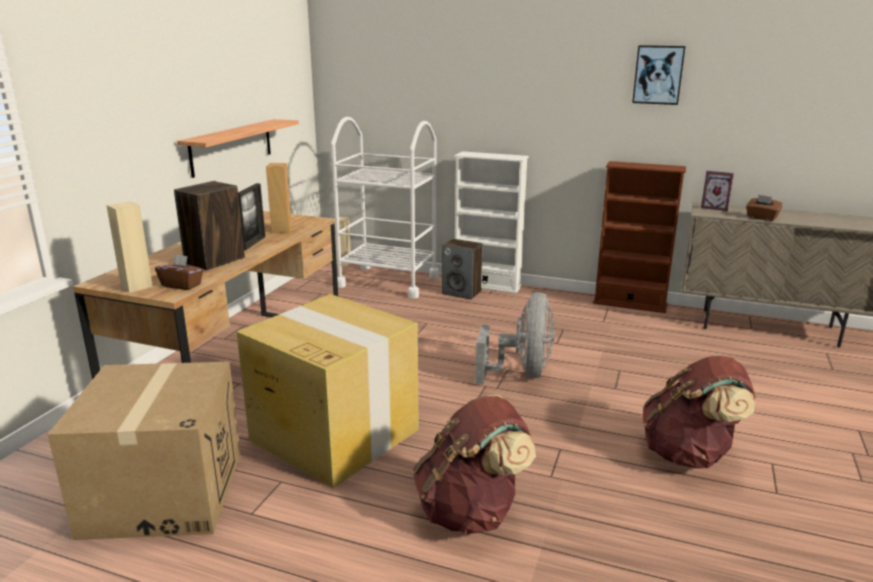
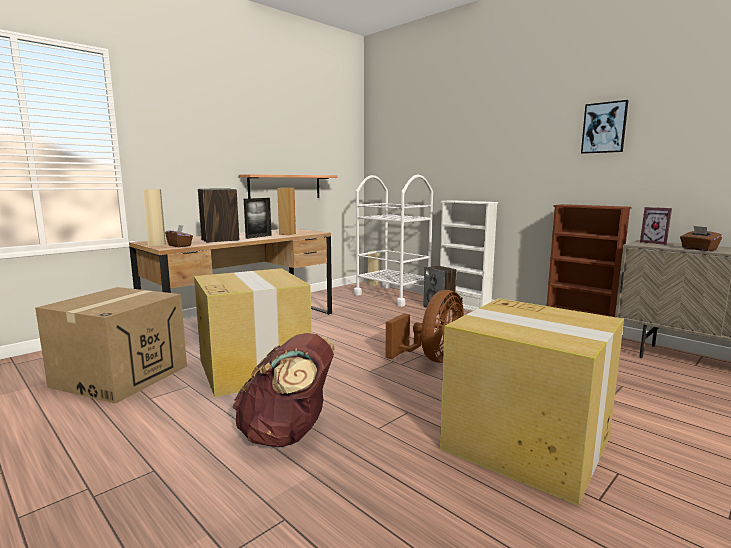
camera: 25 degrees right, 10 degrees down
(522, 373) = (432, 359): grey fan -> brown fan
(689, 454) = (529, 443): brown backpack -> cardboard box

